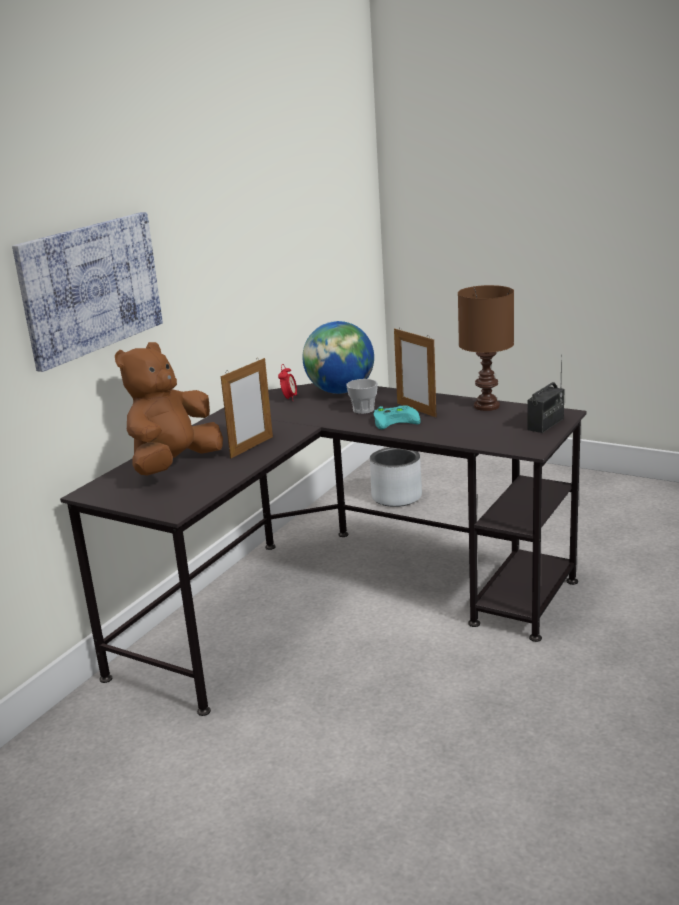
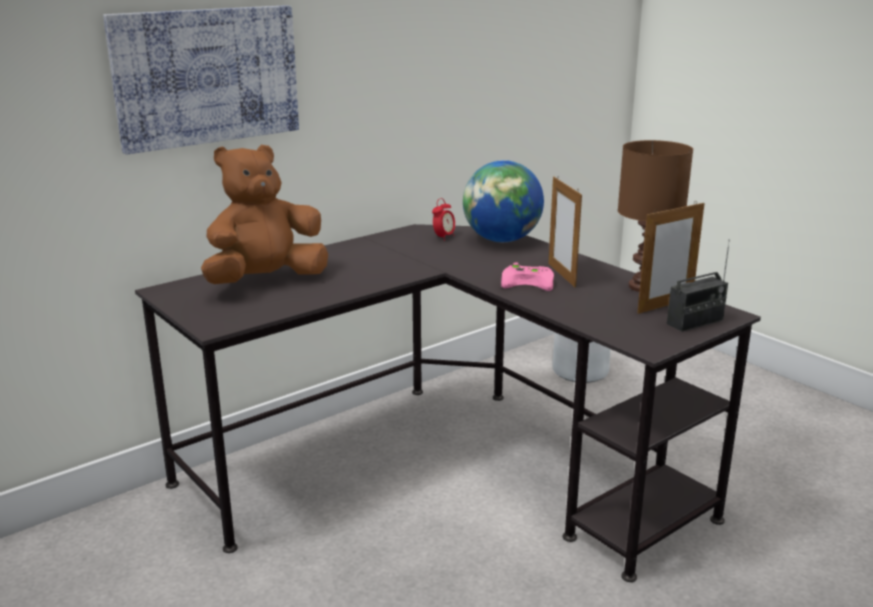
camera: 20 degrees right, 0 degrees up
(251, 447) = (356, 278): picture frame -> picture frame (665, 305)
(363, 410) = (505, 263): cup -> none
(396, 420) = (529, 281): turquoise game controller -> pink game controller

